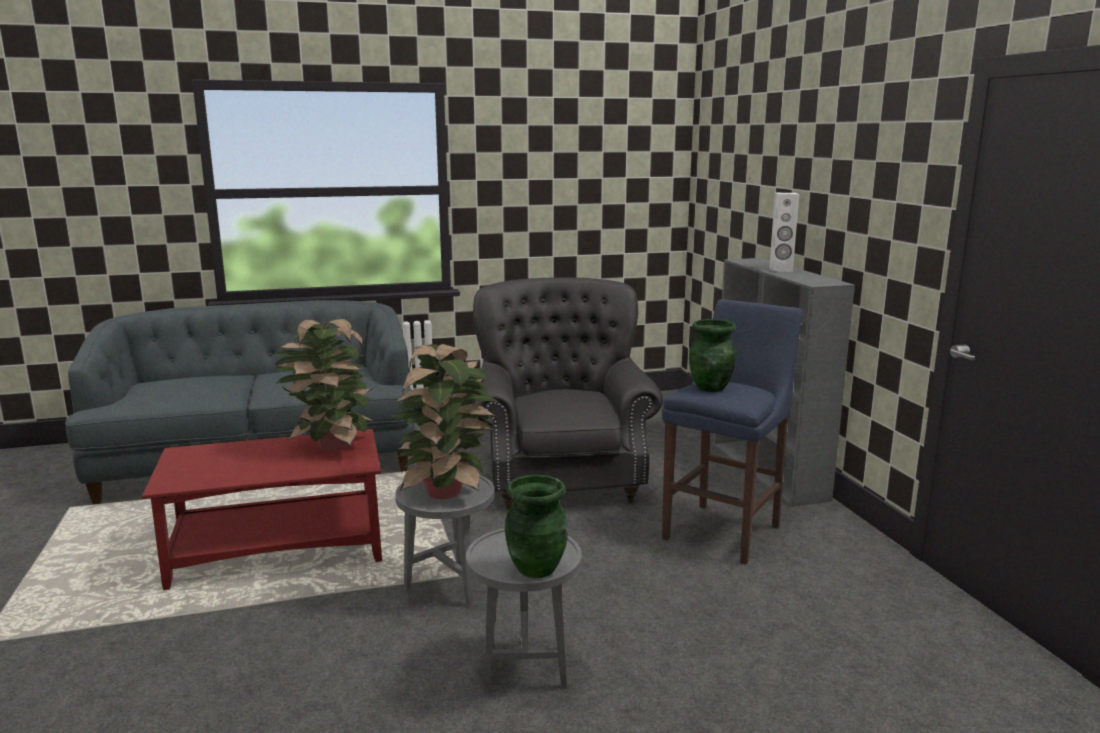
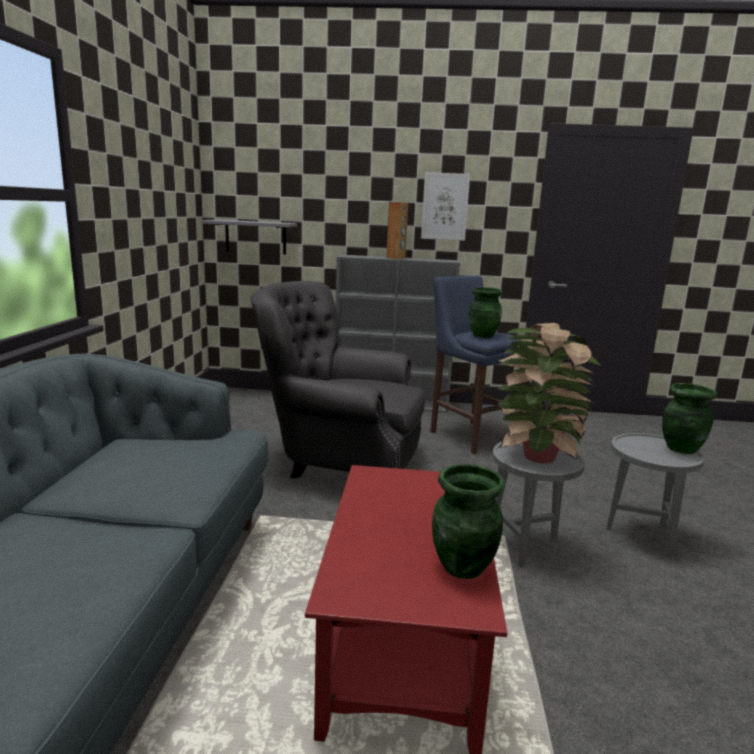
camera: 70 degrees left, 0 degrees up
(215, 478) = (463, 567): none -> green vase
(330, 446) = (395, 490): potted plant -> none
(713, 227) = (255, 237): none -> grey shelf
(780, 270) = (396, 258): white speaker -> brown speaker
(852, 201) = (445, 206): none -> picture

